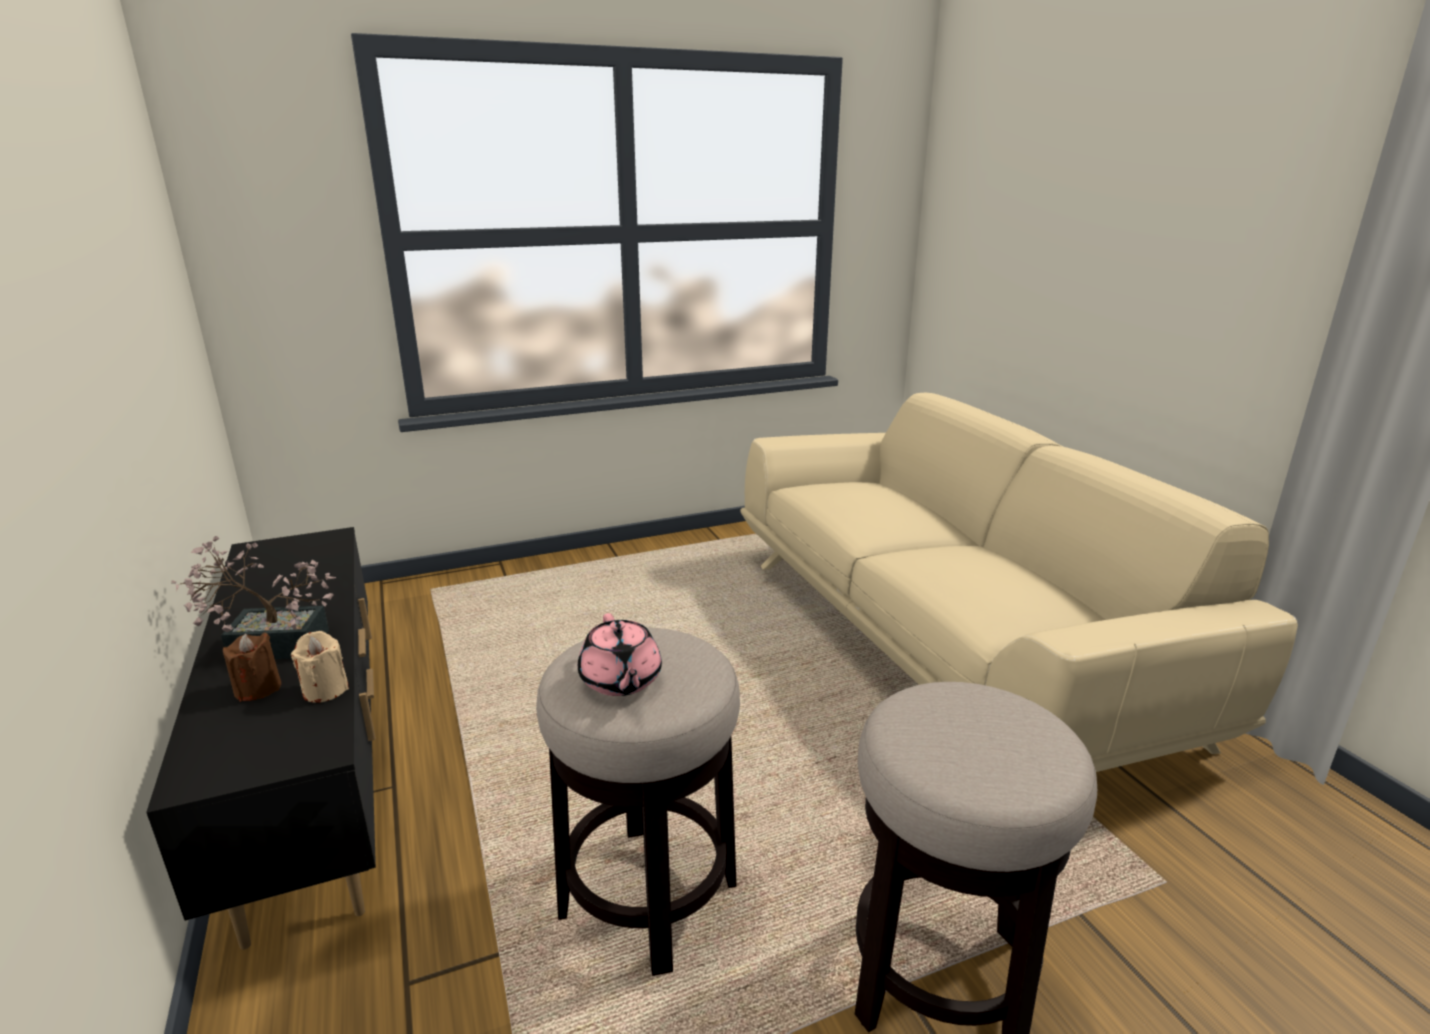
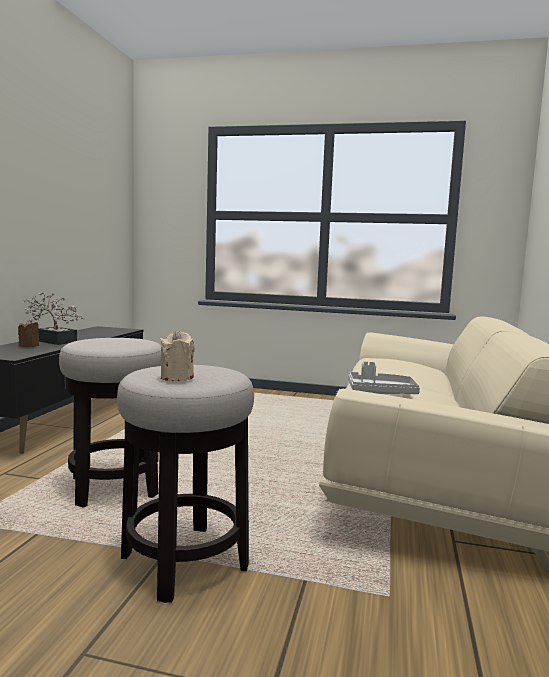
camera: 35 degrees right, 15 degrees down
(325, 690) = (44, 349): beige candle -> beige candle (177, 378)
(620, 681) = (98, 341): pink teapot -> none
(984, 593) = (380, 392): none -> grey tray

